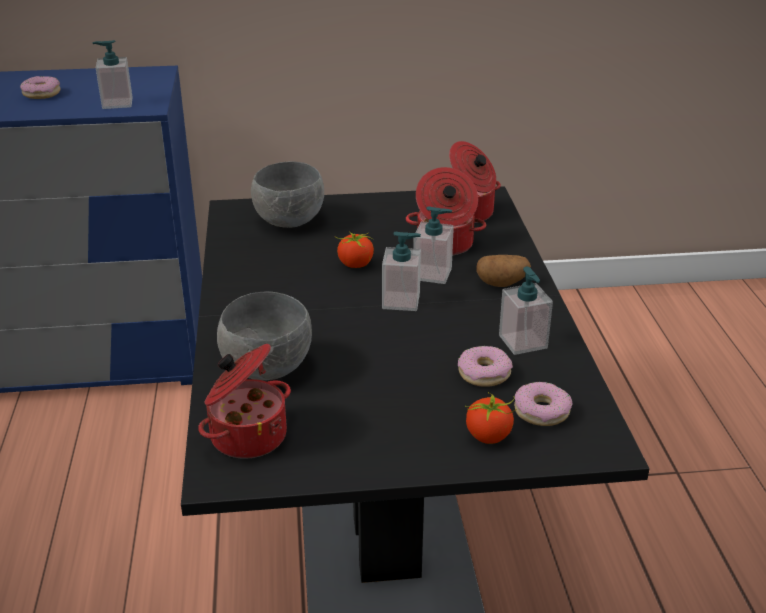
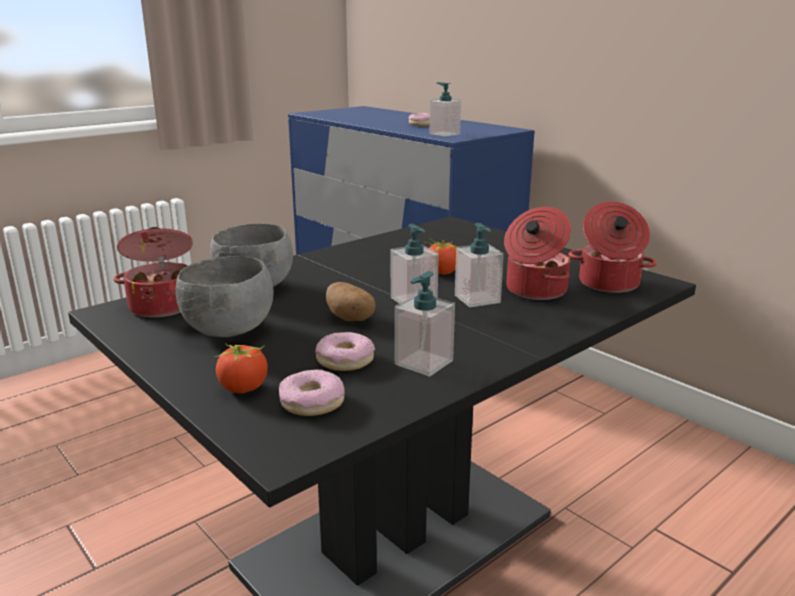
camera: 55 degrees right, 10 degrees down
(291, 222) = (466, 240): grey bowl -> grey bowl (229, 331)
(502, 283) = (512, 328): potato -> potato (351, 319)

